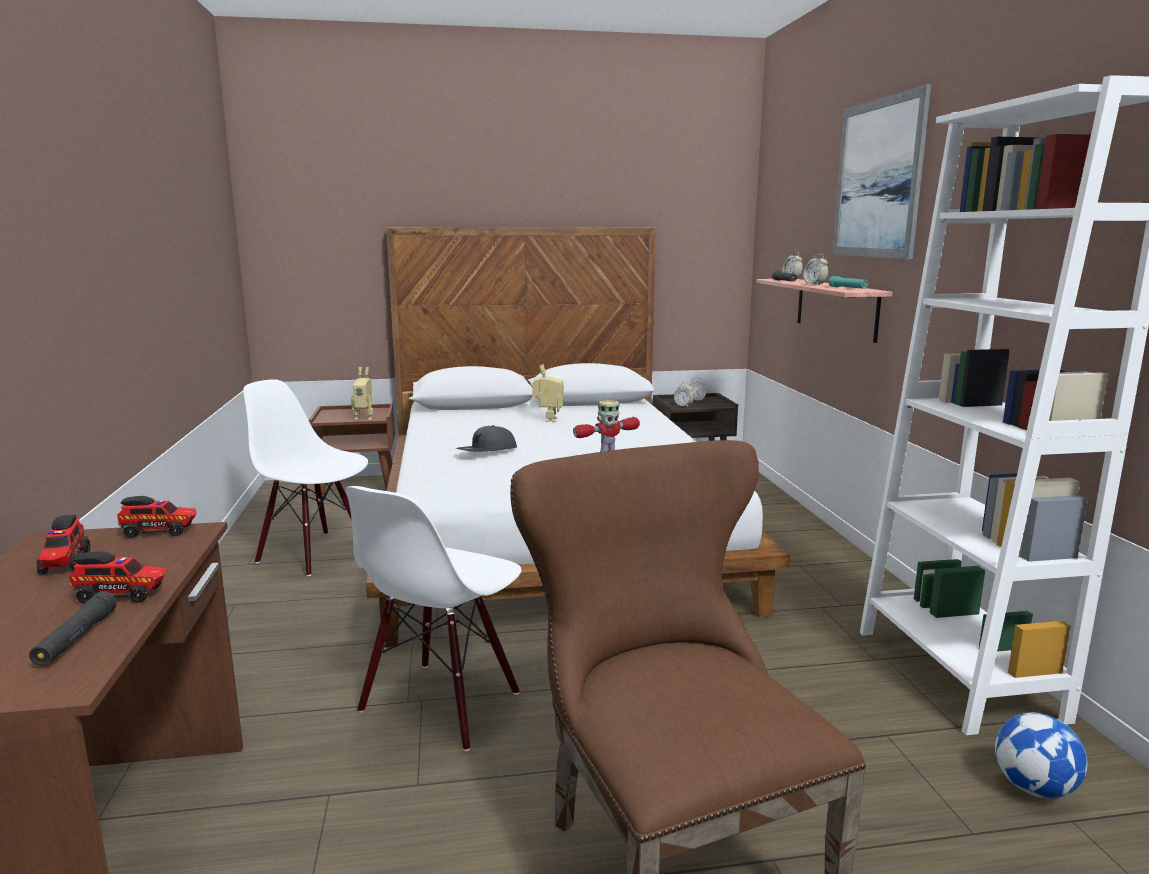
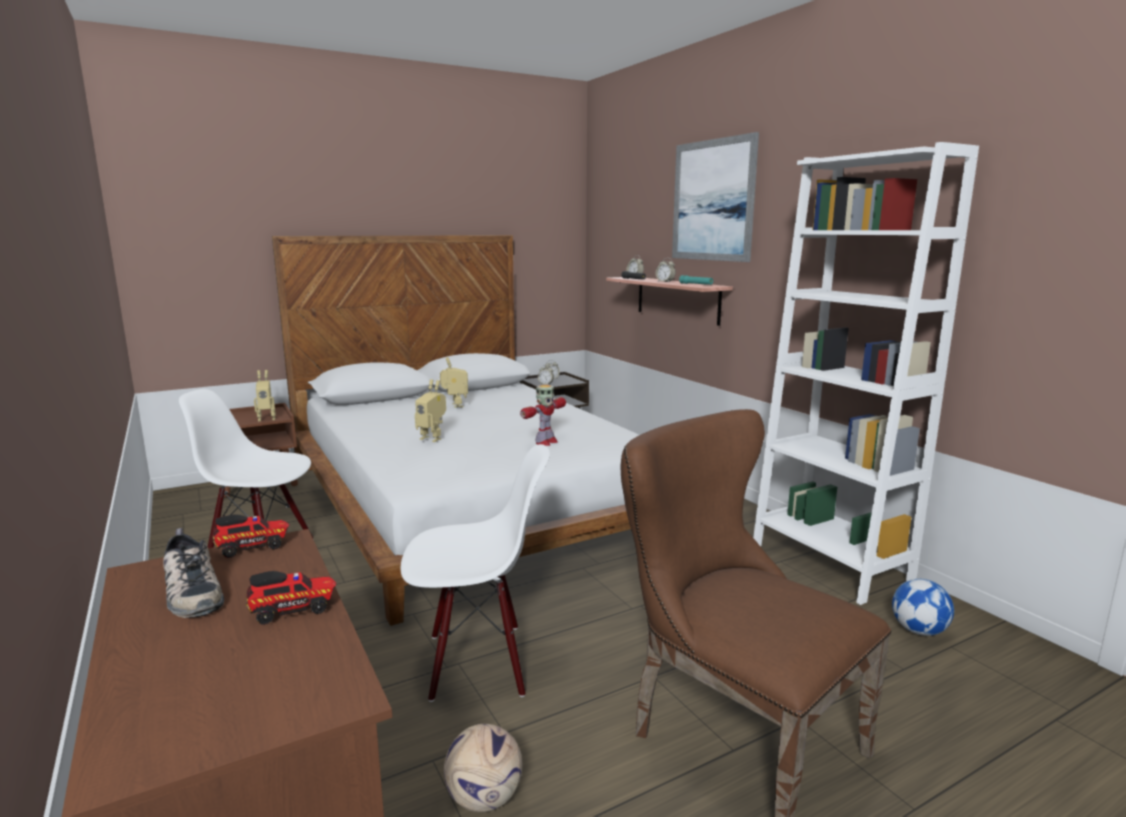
camera: 20 degrees left, 0 degrees up
(65, 563) = (190, 592): toy truck -> shoe
(76, 639) = (300, 656): black flashlight -> none
(349, 849) = (483, 799): none -> football
(441, 704) = (477, 662): white chair -> white chair turned 105 degrees counterclockwise
(487, 451) = (433, 438): grey cap -> toy robot

